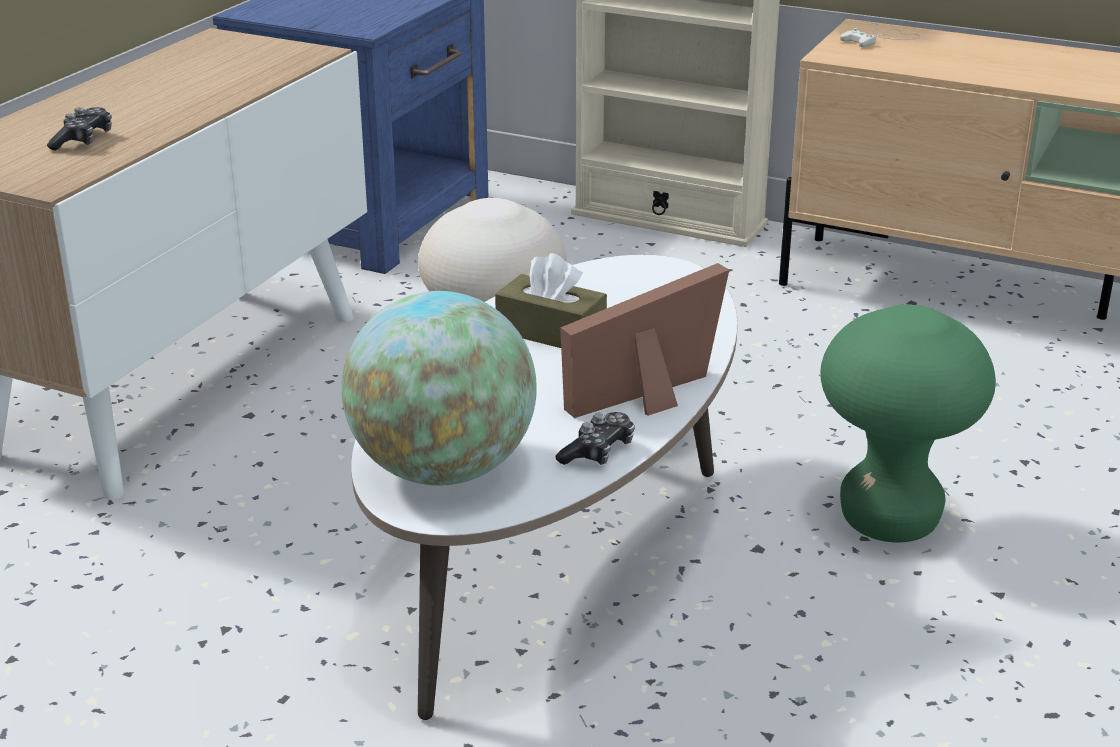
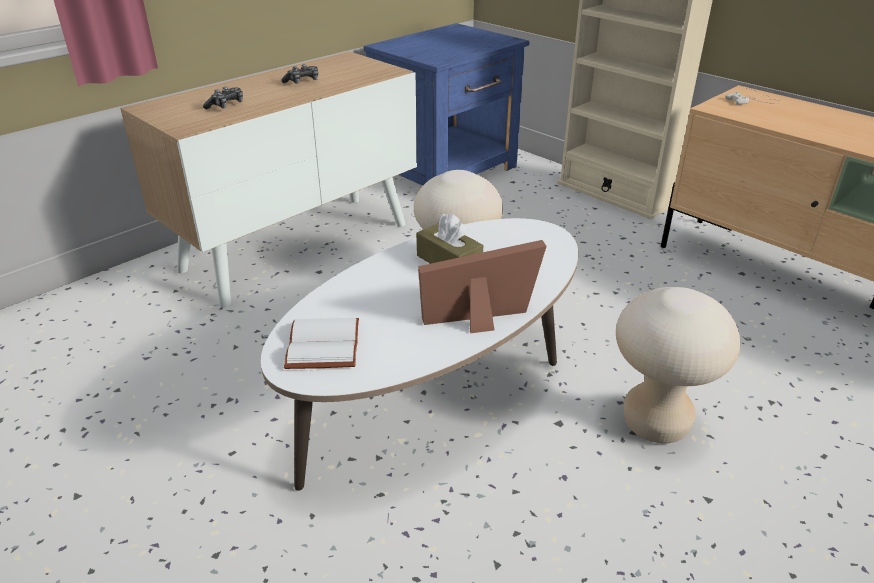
camera: 20 degrees right, 5 degrees up
(442, 470) = (321, 344): globe -> white book
(598, 451) = (423, 353): game controller -> game controller (302, 81)
(889, 520) = (655, 424): green stool -> beige stool

